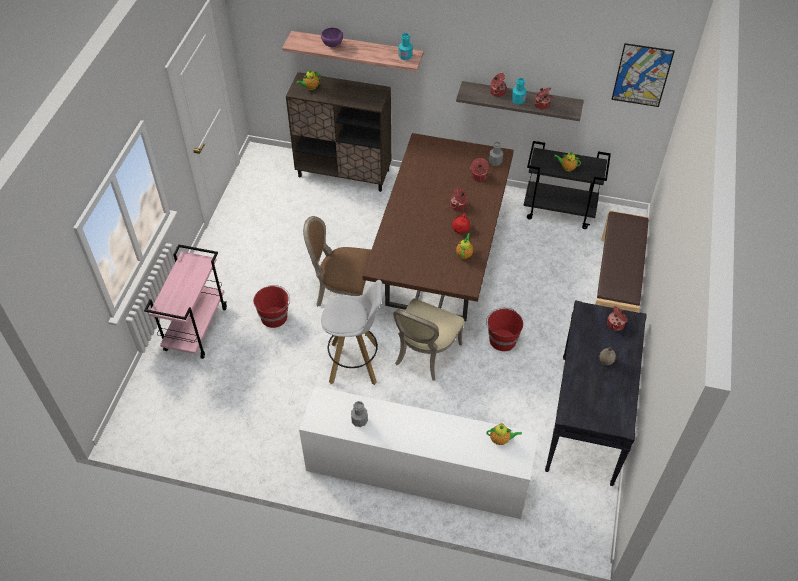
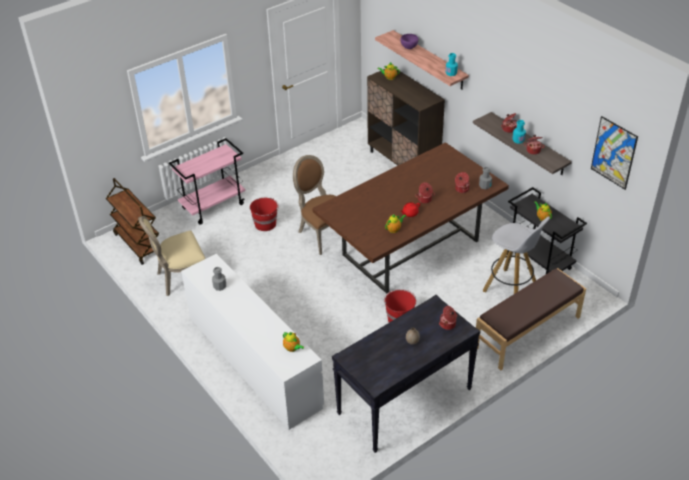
camera: 40 degrees right, 10 degrees down
(156, 423) = (138, 244): none -> brown cart
(355, 363) = (285, 277): white stool -> white stool (511, 288)
(425, 354) = (336, 297): beige chair -> beige chair (181, 278)

